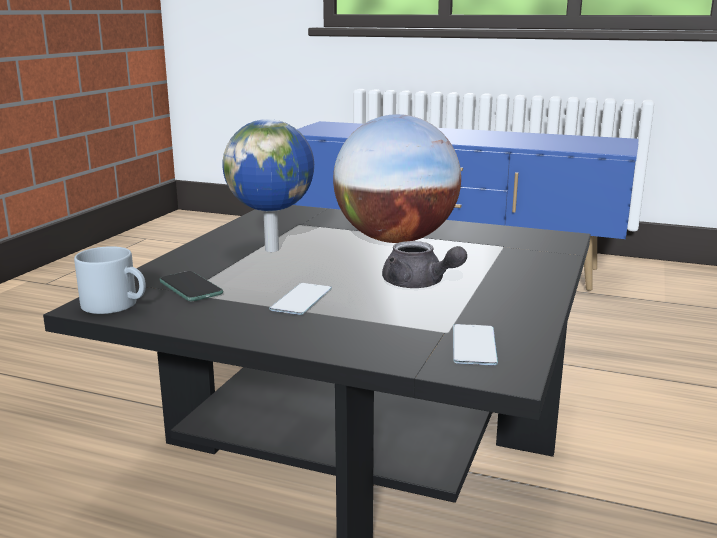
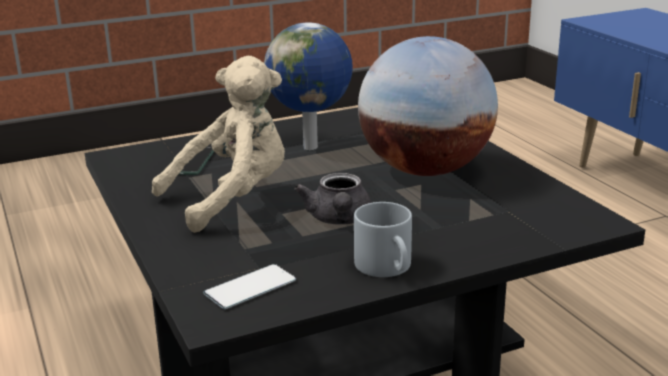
camera: 45 degrees right, 5 degrees up
(117, 305) = (128, 160): grey mug -> grey mug (388, 268)
(301, 299) = (232, 199): phone -> beige plush toy

